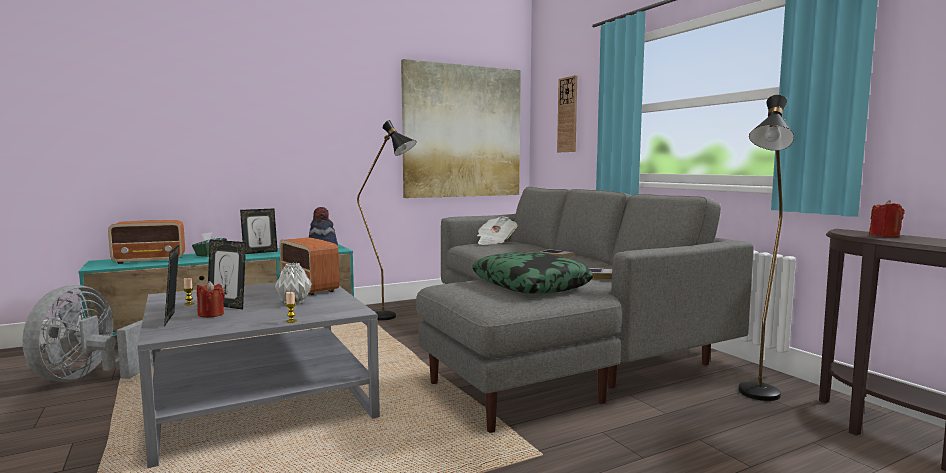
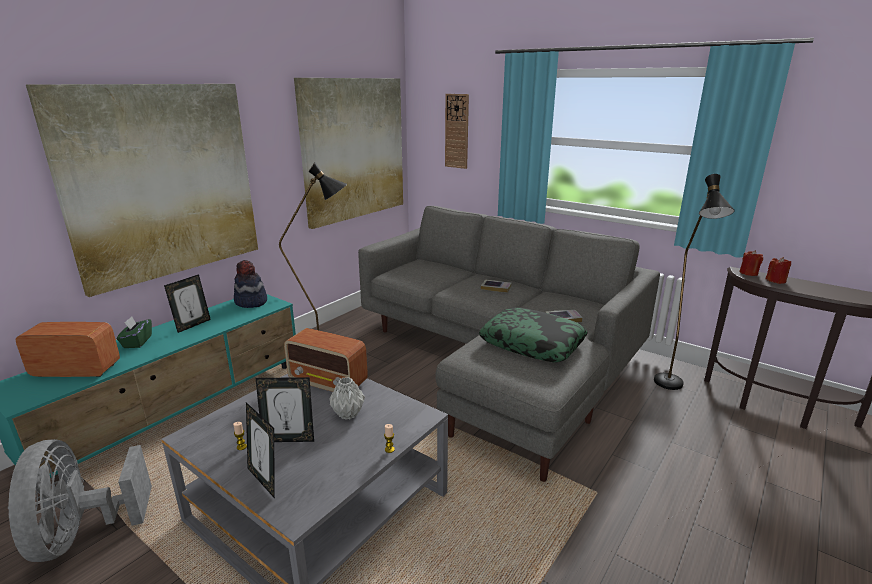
camera: 25 degrees left, 15 degrees up
(150, 260) = (75, 371): radio -> radio turned 135 degrees counterclockwise
(211, 314) = (294, 460): red candle -> red candle (748, 273)
(264, 131) = (162, 182): none -> picture
(495, 242) = (415, 267): newspaper -> none

